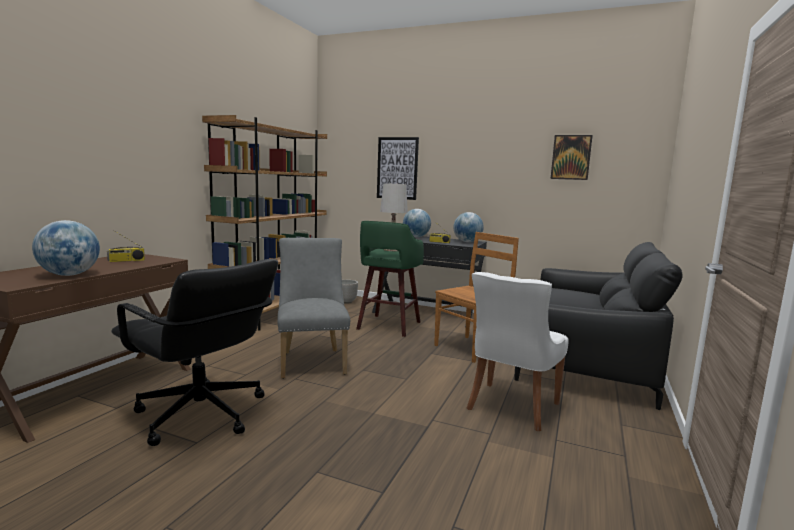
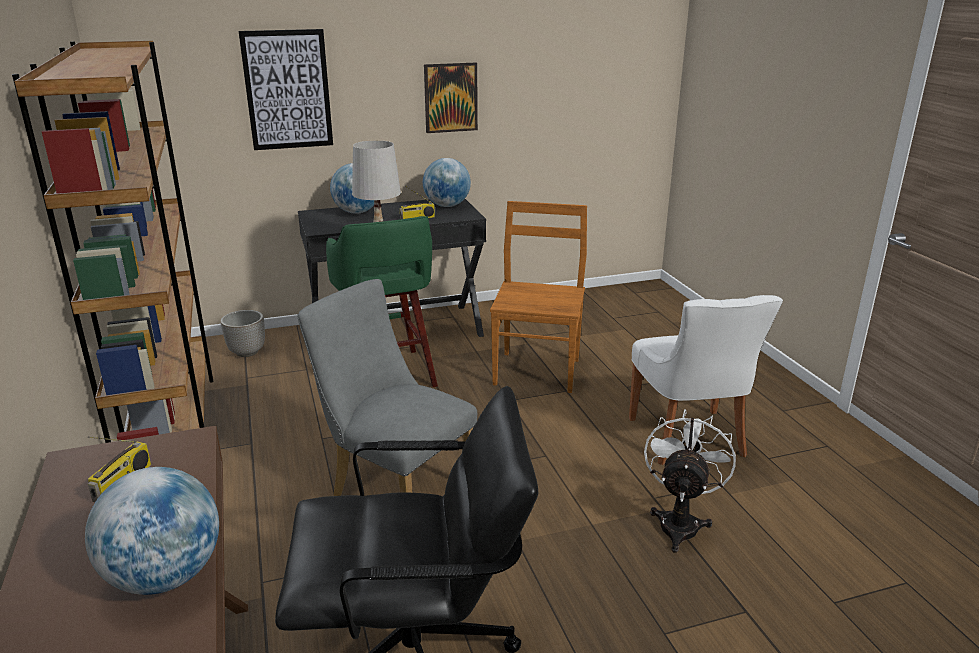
camera: 40 degrees left, 15 degrees up
(426, 436) = (680, 522): none -> white fan
(571, 157) = (569, 53): picture -> picture (450, 97)
(584, 358) = (652, 334): black sofa -> none

